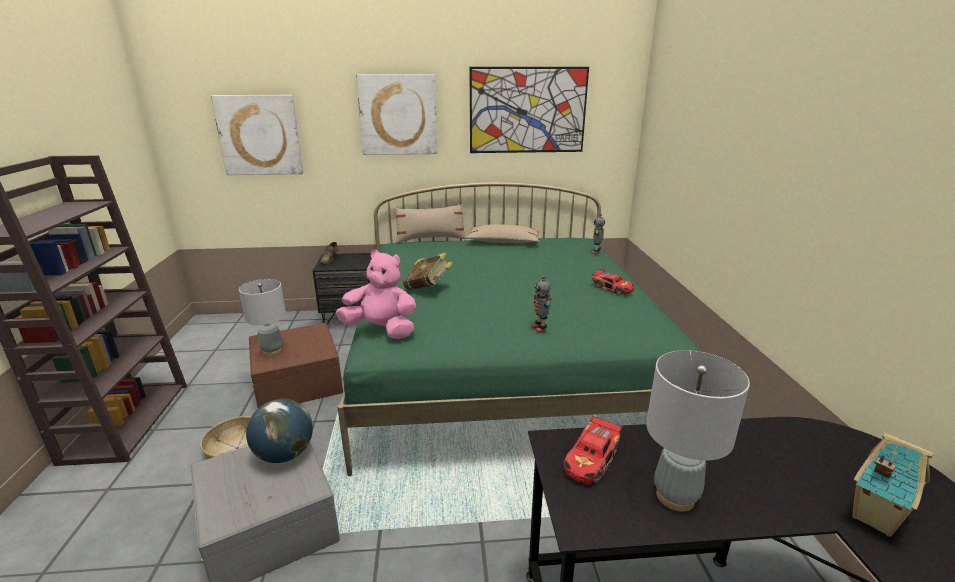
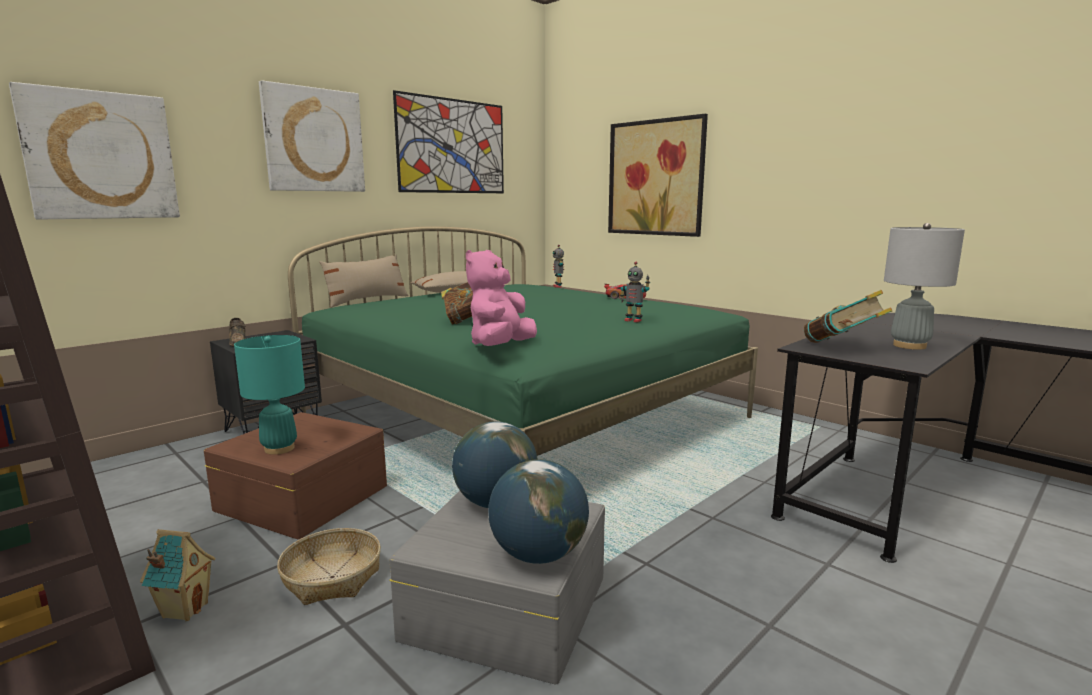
camera: 40 degrees left, 10 degrees down
(235, 511) = (538, 555): none -> globe
(272, 351) = (279, 449): grey table lamp -> turquoise table lamp
(381, 330) = (500, 346): pink plush toy -> pink plush toy turned 45 degrees counterclockwise
(592, 460) = (842, 347): toy car -> book
(705, 160) = (655, 178): none -> picture
(873, 517) = (978, 330): toy house -> toy house (184, 610)

